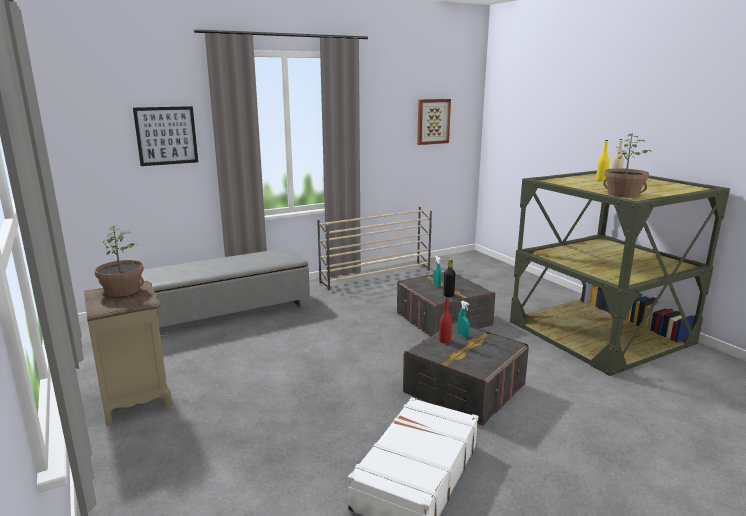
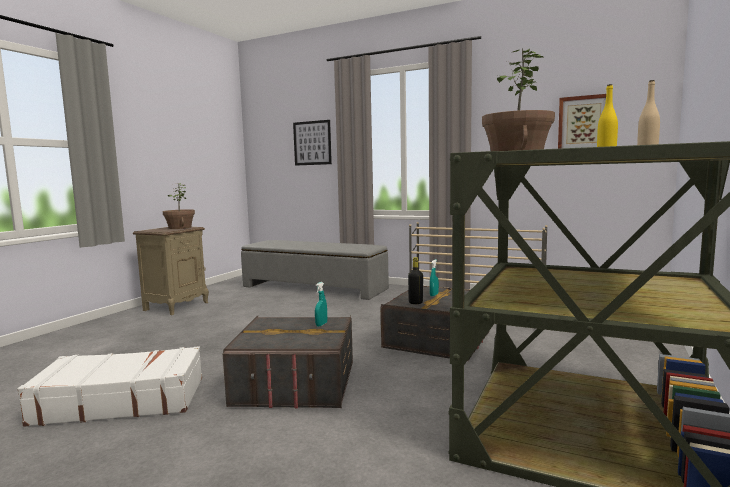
camera: 55 degrees right, 10 degrees down
(444, 341) = (298, 322): red bottle -> none

